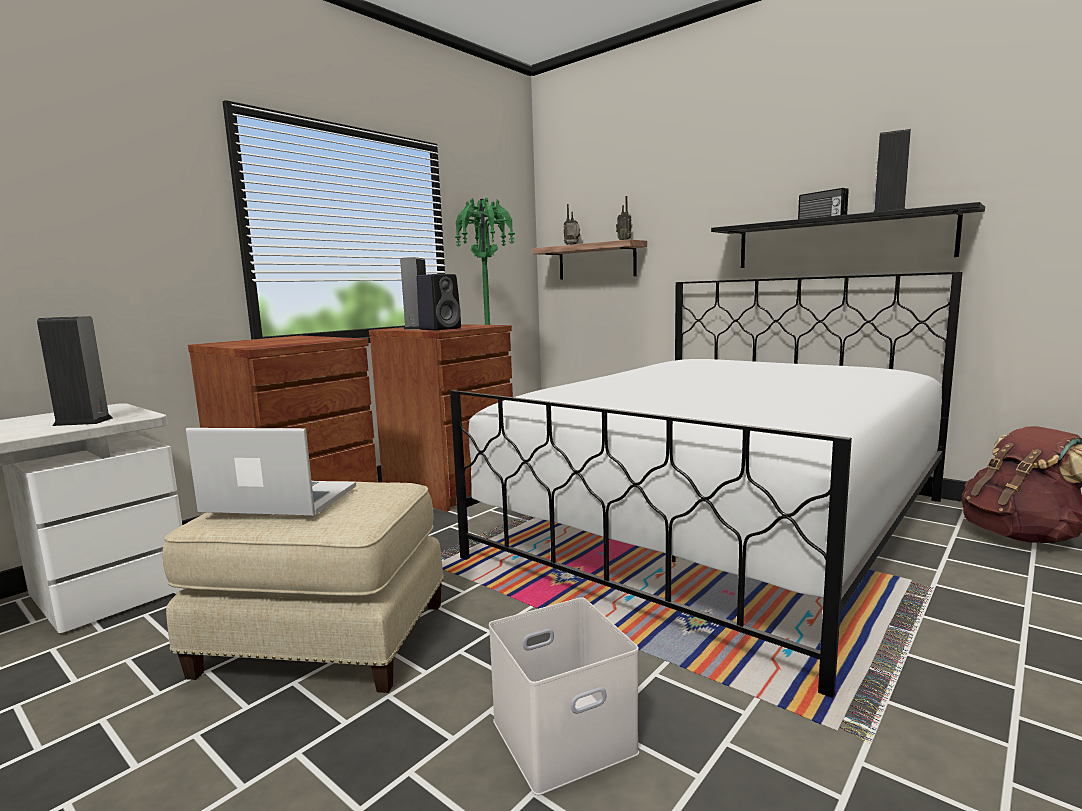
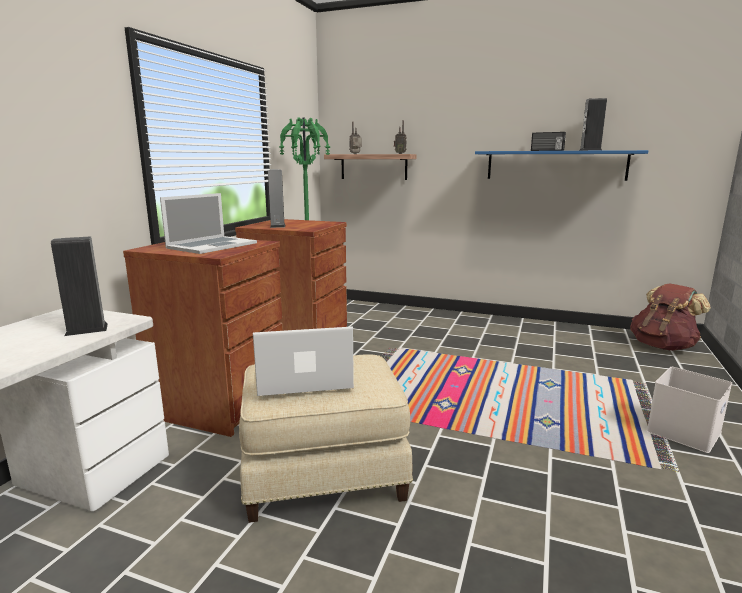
camera: 20 degrees left, 5 degrees up
(283, 341) = (212, 245): none -> laptop
(441, 329) = (302, 227): black speaker -> none
(562, 738) = (535, 504): white storage box -> white storage box (685, 432)
(722, 526) = (508, 358): white bed -> none
(839, 241) = (555, 165): black shelf -> blue shelf

